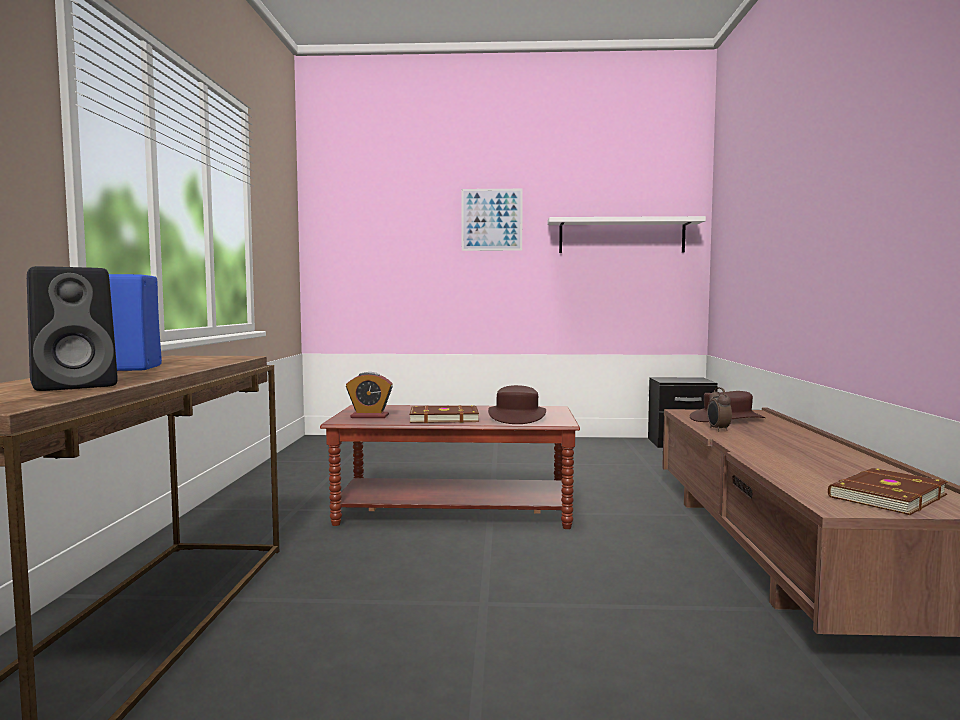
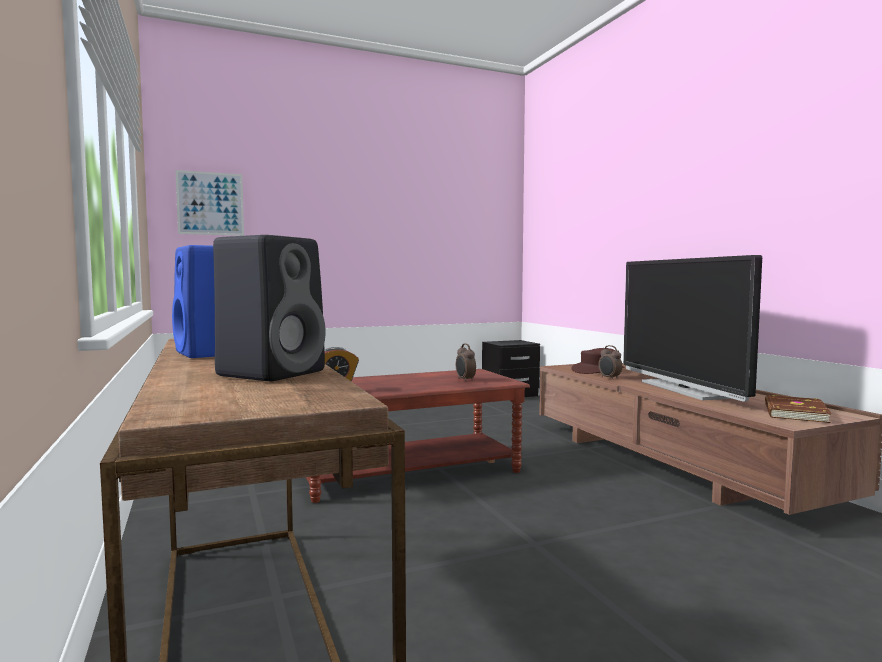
camera: 25 degrees left, 0 degrees up
(443, 418) = (407, 386): brown book -> none
(491, 219) = (349, 202): picture -> picture (210, 203)
(517, 416) = (465, 380): brown hat -> alarm clock
(621, 236) = (458, 223): white shelf -> none
(788, 451) = (683, 389): none -> television

